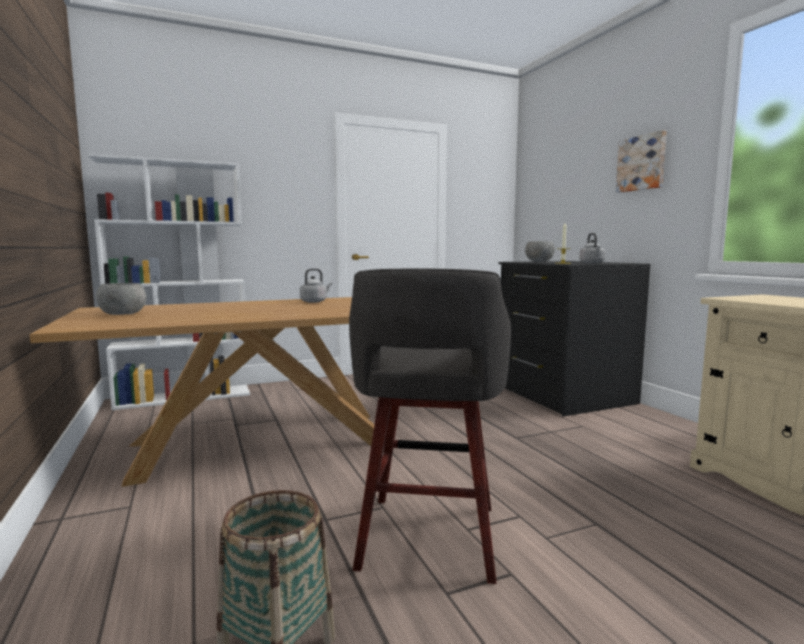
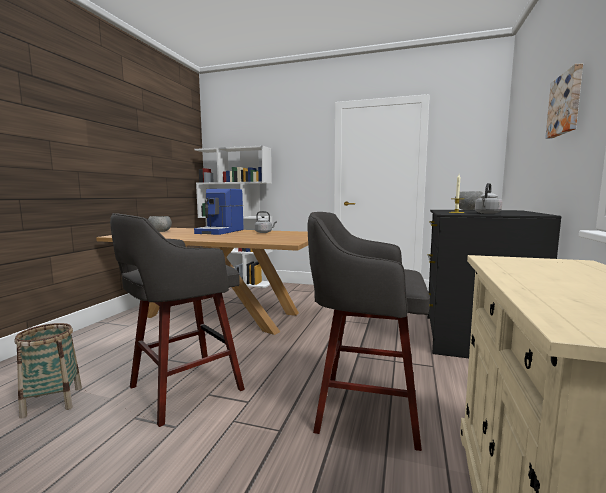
camera: 40 degrees right, 0 degrees up
(241, 305) = (221, 231): none -> coffee machine
(610, 477) = (363, 409): none -> grey stool

